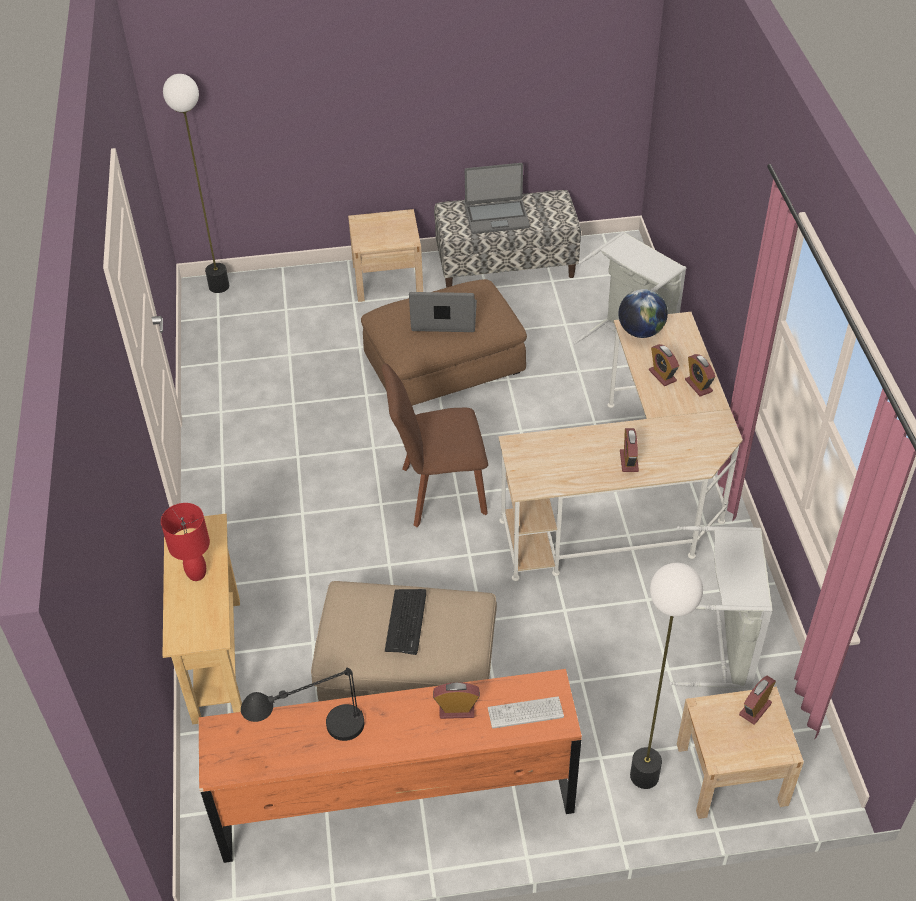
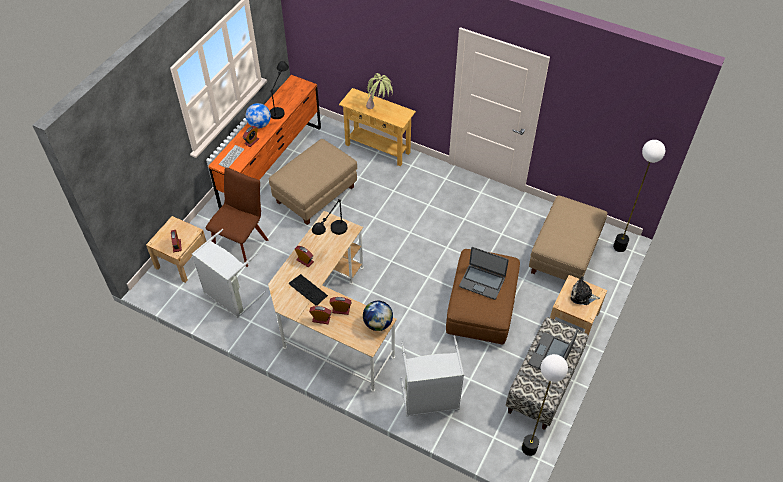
camera: 125 degrees right, 5 degrees up
(197, 574) = (379, 108): red table lamp -> potted plant
(280, 328) = (564, 255): none -> beige ottoman
(378, 229) = (582, 296): none -> plush toy
(400, 731) = (259, 125): none -> globe
(406, 621) = (313, 167): keyboard -> keyboard (308, 290)
(438, 492) = (398, 255): brown chair -> brown chair (242, 243)
(444, 318) = (482, 282): laptop -> laptop turned 75 degrees clockwise
(557, 457) = (331, 238): none -> black table lamp
(644, 776) = (209, 235): floor lamp -> floor lamp (529, 448)

